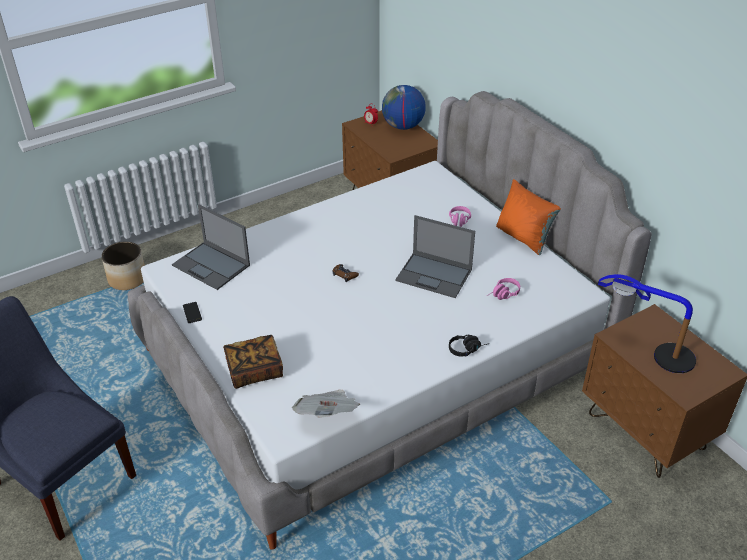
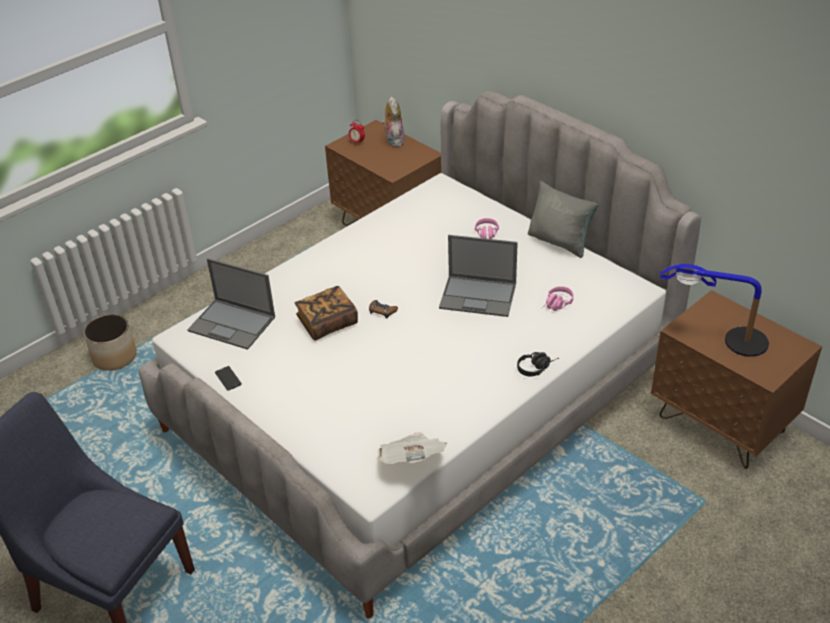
camera: 10 degrees left, 0 degrees up
(254, 371) = (318, 429): book -> book (327, 323)
(403, 126) = (393, 140): globe -> plush toy
(524, 238) = (560, 242): orange pillow -> grey pillow

